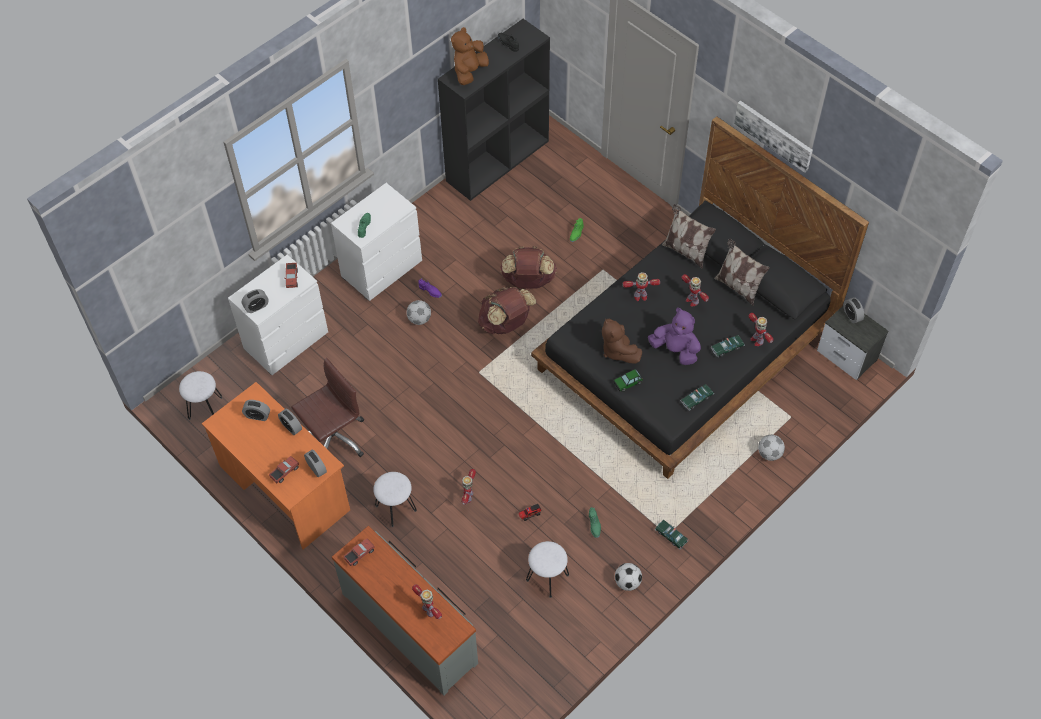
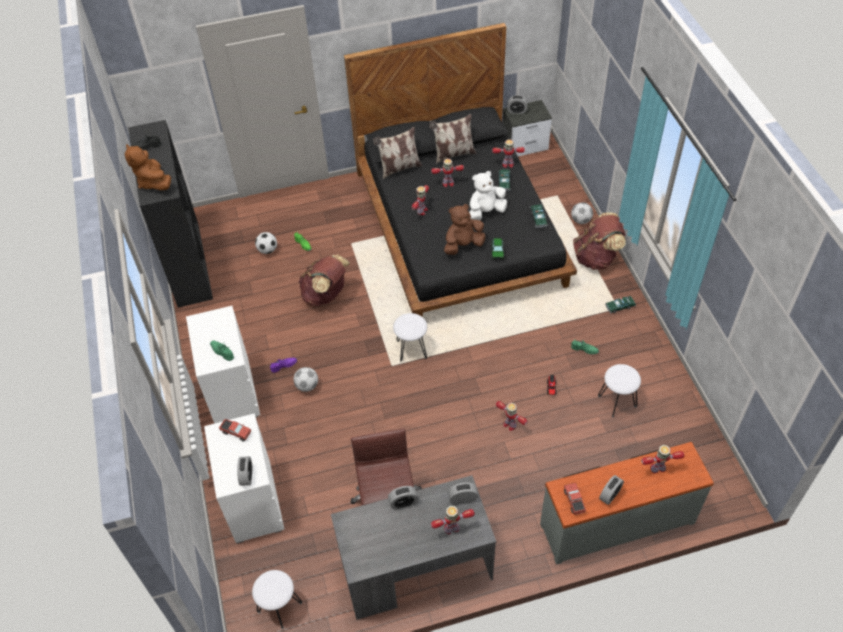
camera: 60 degrees left, 5 degrees down
(257, 416) = (372, 527): alarm clock -> alarm clock (610, 495)
(284, 487) = (416, 569): orange desk -> grey desk
(285, 472) = (452, 528): toy truck -> toy robot
(395, 508) = (490, 484): white stool -> white stool (411, 350)
(505, 324) = (356, 327): brown backpack -> brown backpack (596, 258)
(617, 350) = (463, 245): brown plush toy -> brown plush toy turned 150 degrees clockwise
(627, 582) = (647, 351): football -> football (268, 250)
(675, 350) = (485, 212): purple plush toy -> white plush toy
(774, 135) = (400, 24): picture -> none

